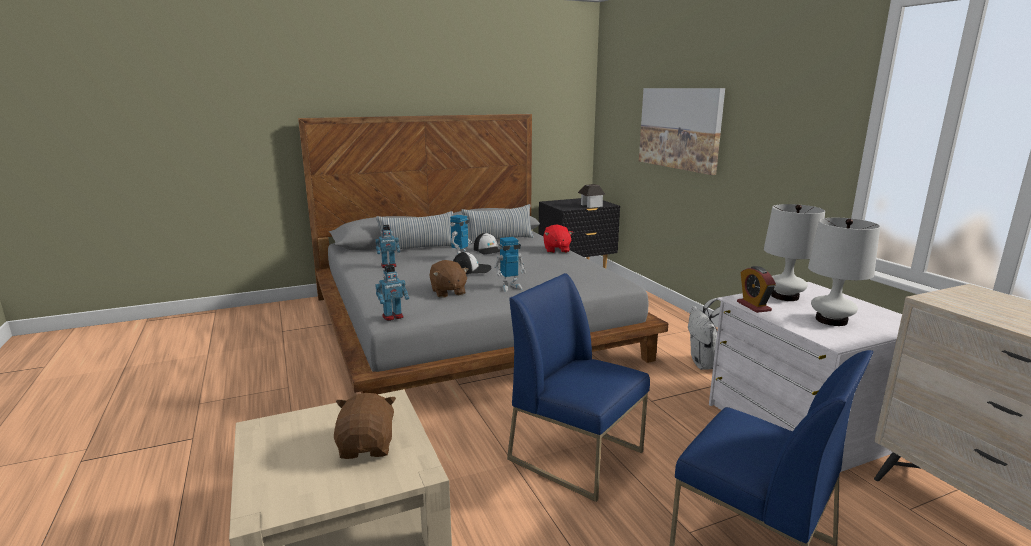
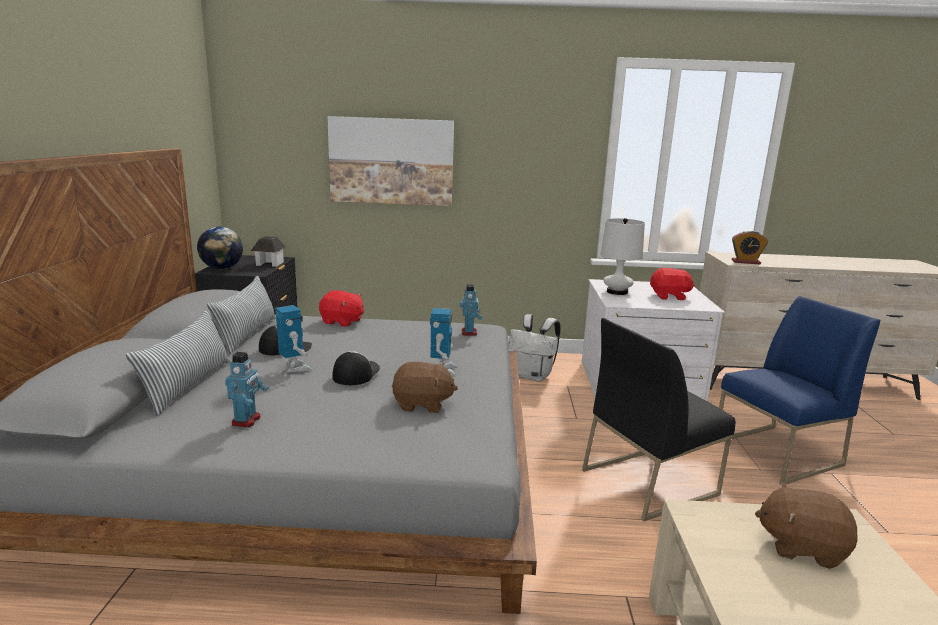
camera: 65 degrees left, 0 degrees up
(393, 317) = (483, 455): toy robot -> toy robot (469, 332)
(559, 202) = (222, 268): none -> globe
(577, 455) = (649, 481): blue chair -> black chair
(753, 306) = (632, 303): alarm clock -> alarm clock (745, 262)
(831, 320) = (669, 296): white table lamp -> red plush toy

